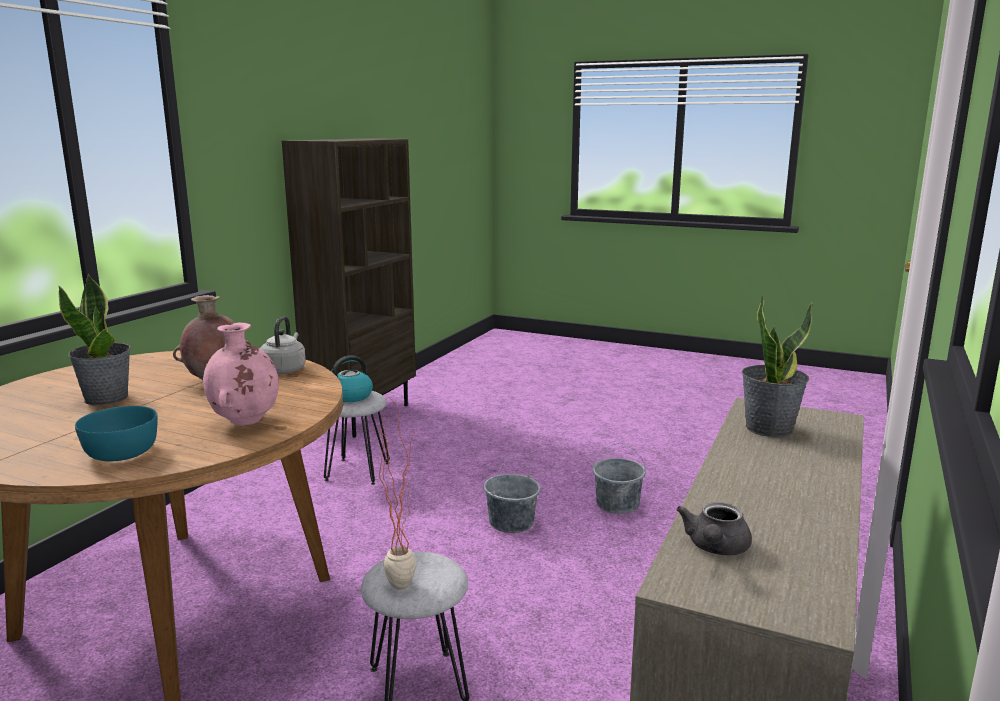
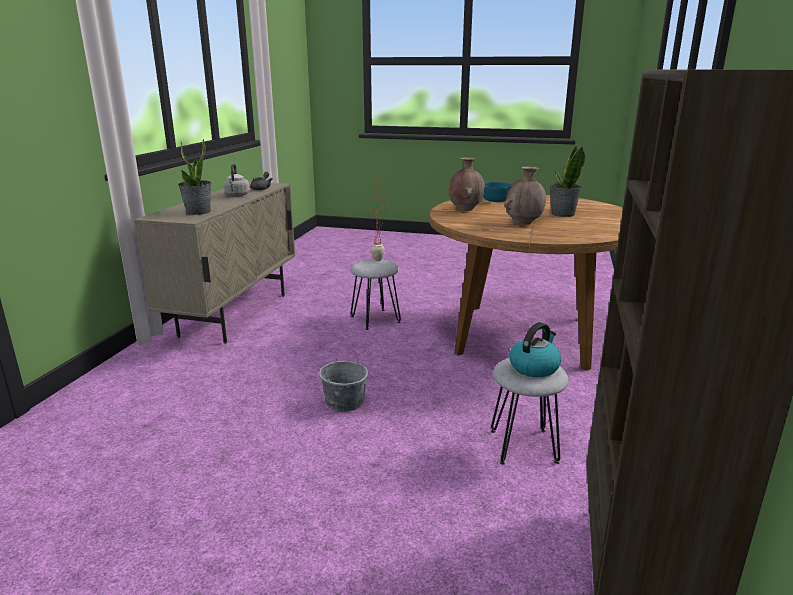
camera: 170 degrees right, 5 degrees up
(245, 422) = (465, 209): pink vase -> brown vase
(284, 369) = (497, 231): grey kettle -> grey kettle (237, 195)
(618, 504) = (244, 430): grey bucket -> none

